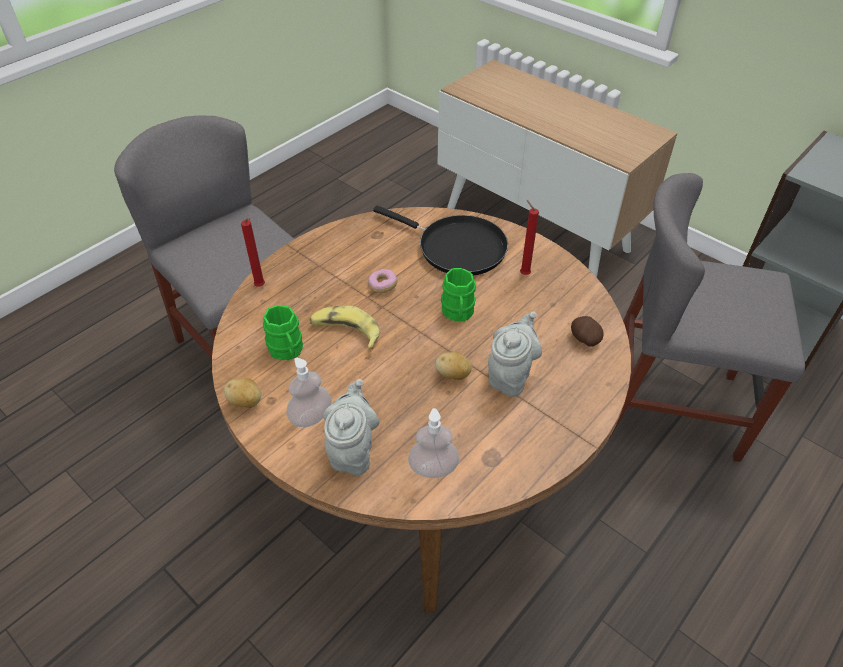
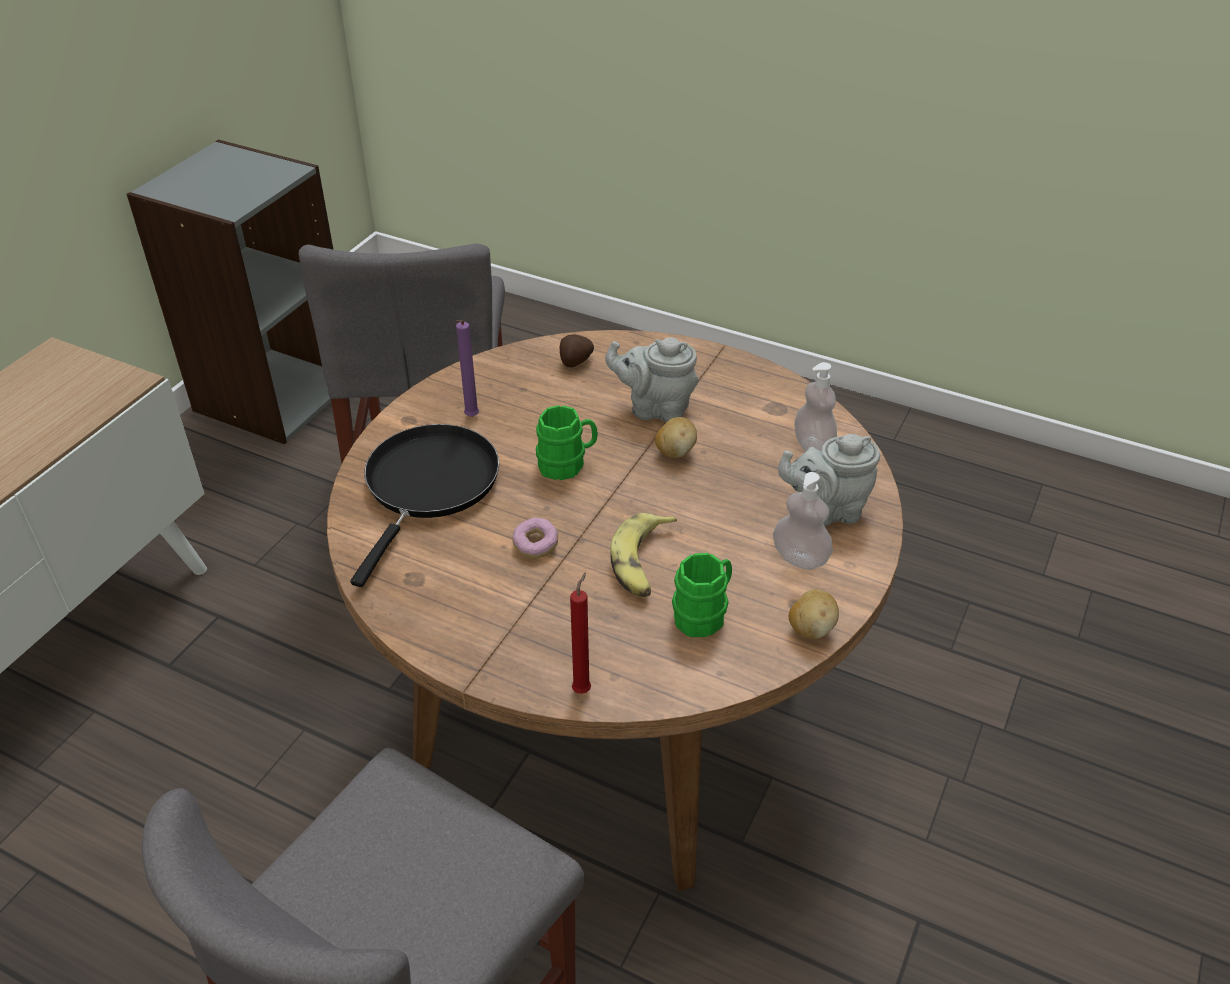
camera: 105 degrees left, 5 degrees down
(523, 273) = (470, 418): red candle -> purple candle

